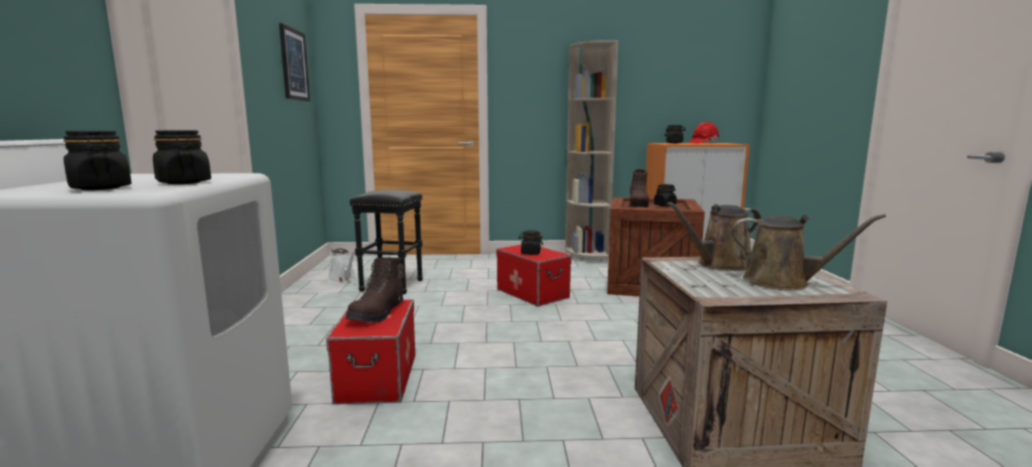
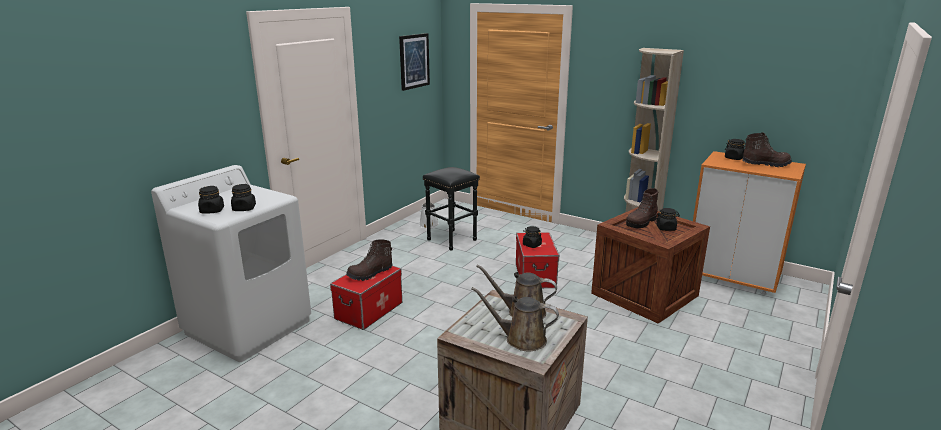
camera: 35 degrees right, 10 degrees up
(704, 143) = (765, 164): red hard hat -> brown boot
(782, 282) = (521, 339): brown watering can -> brown watering can turned 135 degrees clockwise

